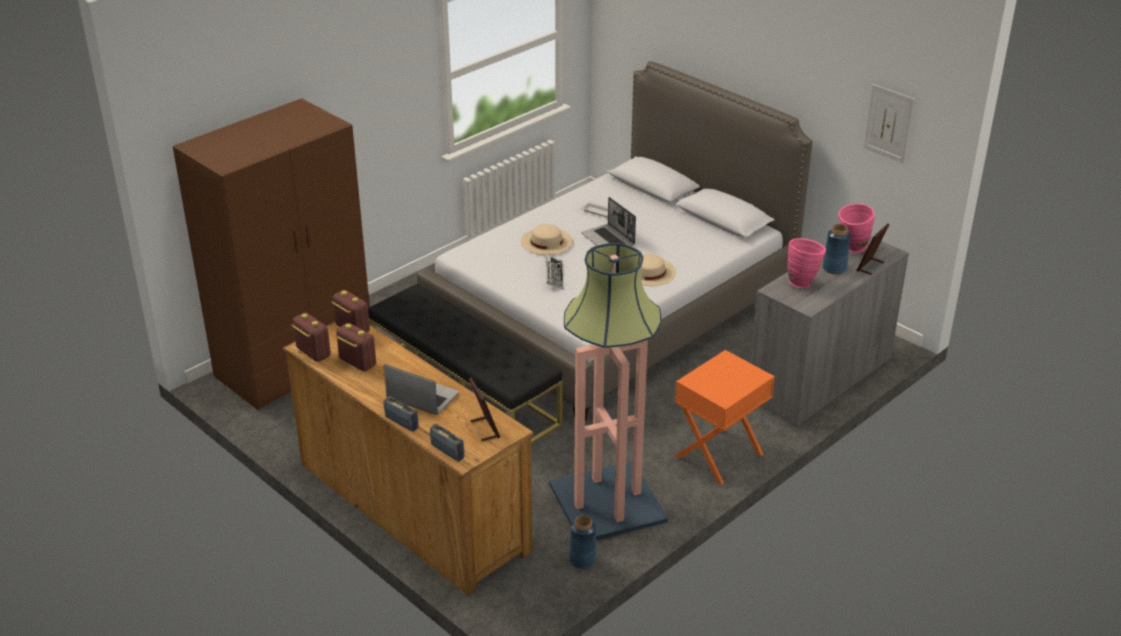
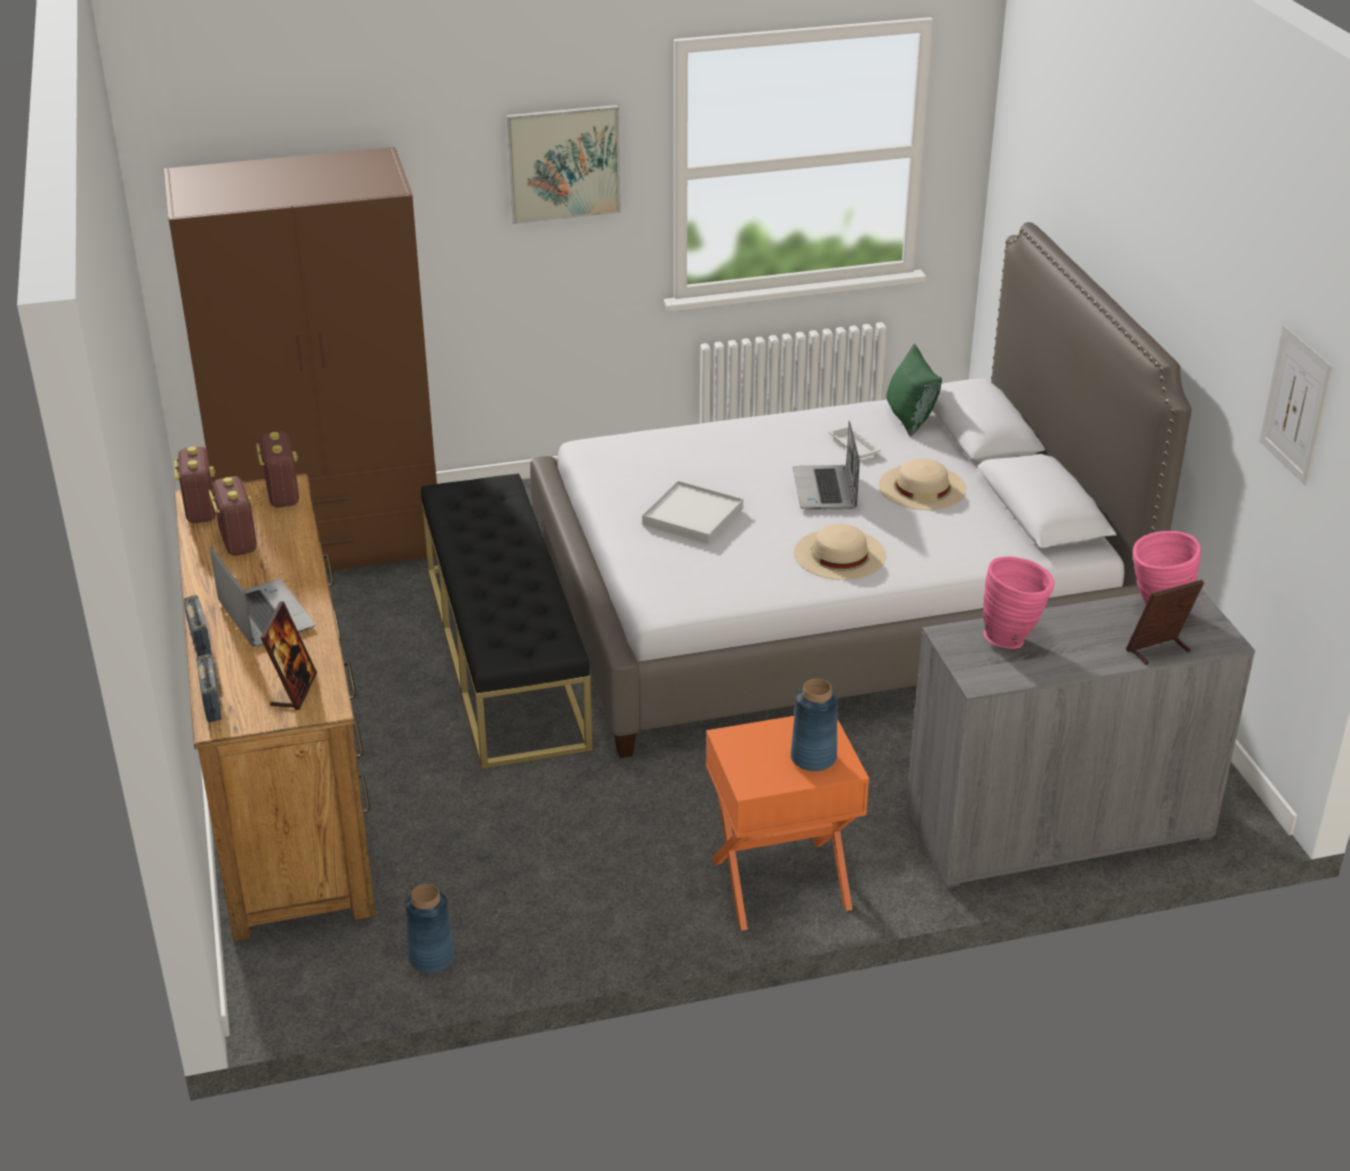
camera: 30 degrees right, 0 degrees up
(387, 86) = (563, 163): none -> picture
(546, 241) = (730, 465): beige hat -> beige hat (922, 487)
(554, 275) = (692, 516): keyboard -> white tray
(607, 502) = (546, 888): floor lamp -> none
(612, 189) = (910, 418): none -> green pillow
(834, 268) = (1091, 633): blue vase -> blue vase (813, 757)

